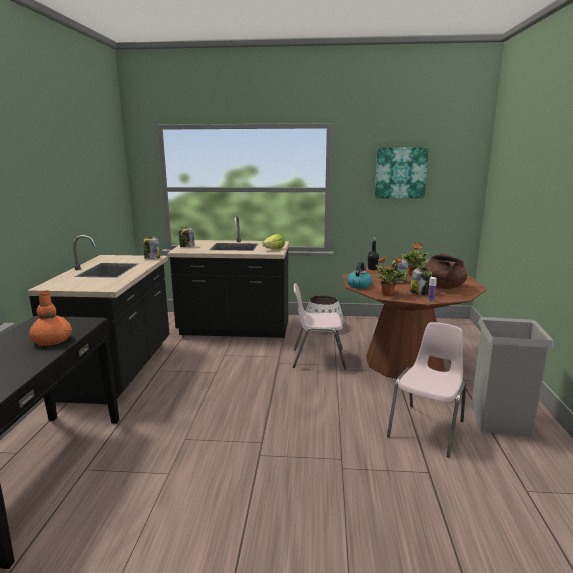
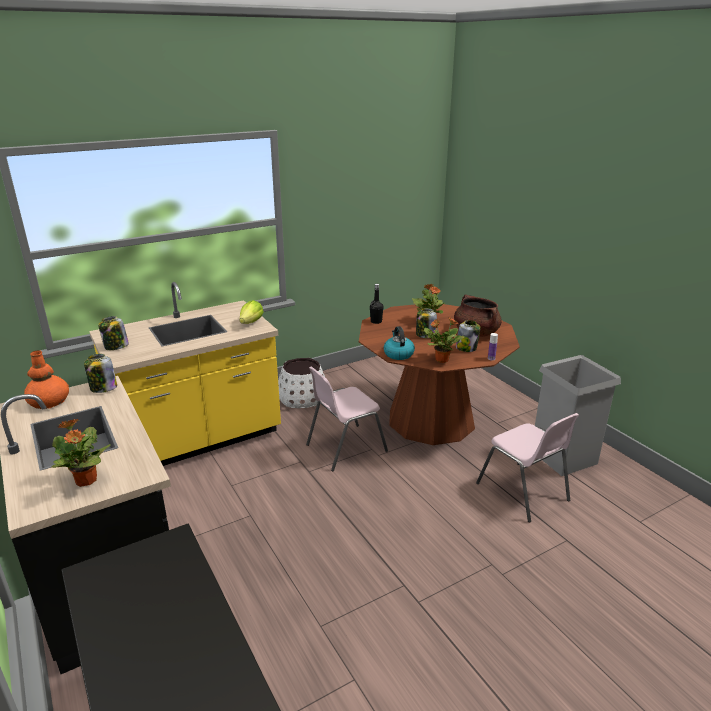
camera: 35 degrees left, 10 degrees up
(52, 341) = (181, 602): orange vase -> orange vase (49, 402)
(83, 284) = (86, 481): none -> potted plant
(234, 329) = (199, 439): black counter -> yellow counter
(400, 173) = (361, 188): picture -> none
(428, 428) = (523, 492): pink chair -> pink chair turned 150 degrees clockwise

